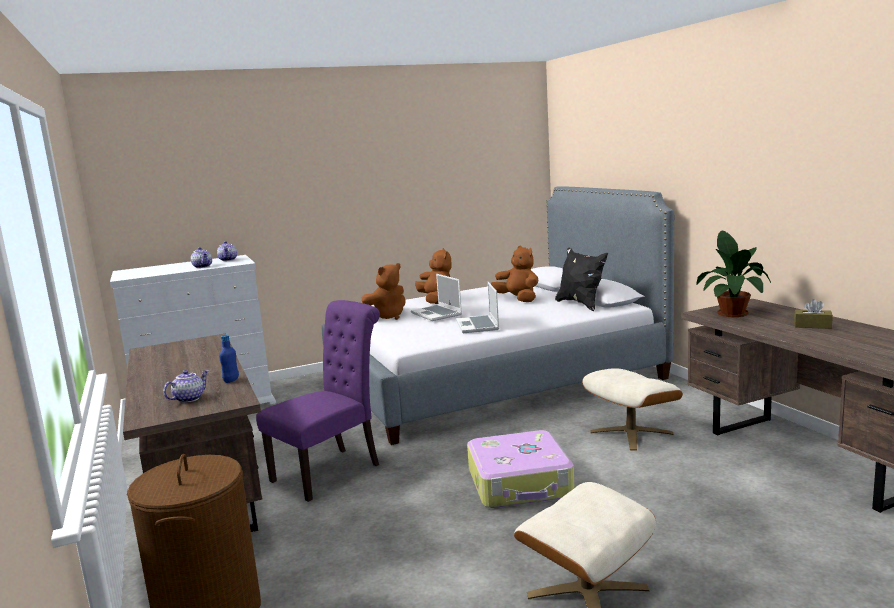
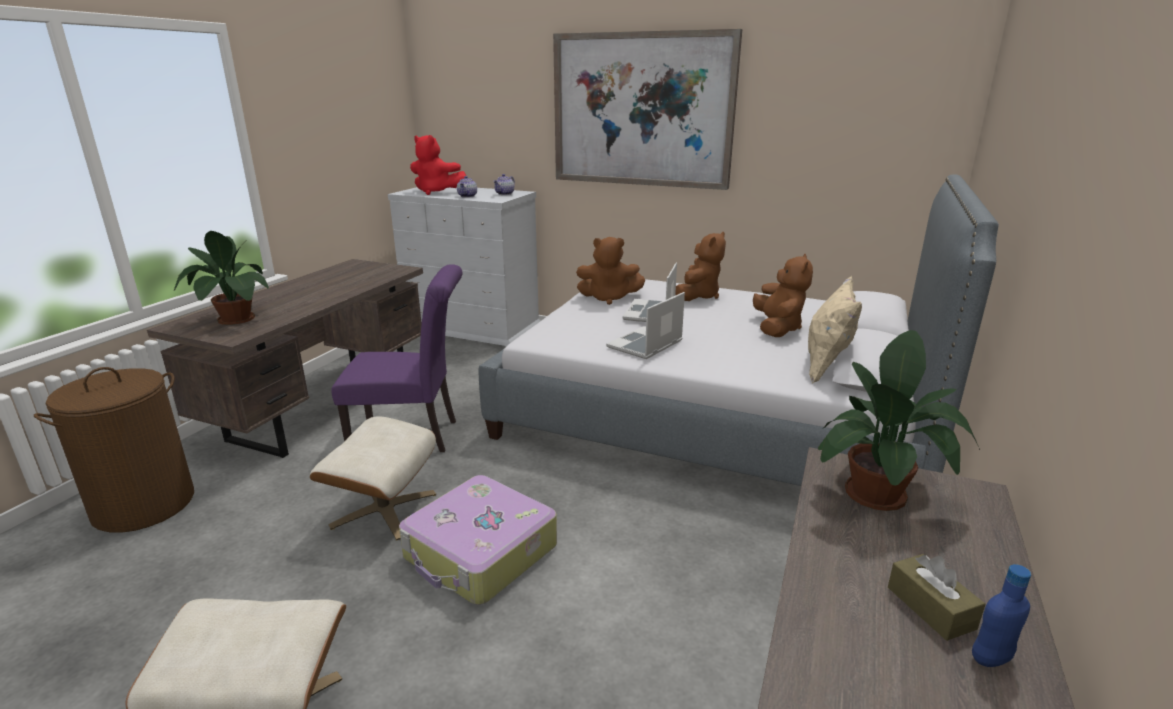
camera: 45 degrees right, 10 degrees up
(157, 271) = (436, 192): none -> red plush toy
(189, 398) = (234, 320): teapot -> potted plant
(231, 380) = (290, 315): blue bottle -> blue bottle (991, 659)
(336, 171) = (642, 110): none -> picture
(581, 304) = (826, 366): black pillow -> beige pillow
(630, 433) = (700, 578): beige ottoman -> beige ottoman (384, 509)

